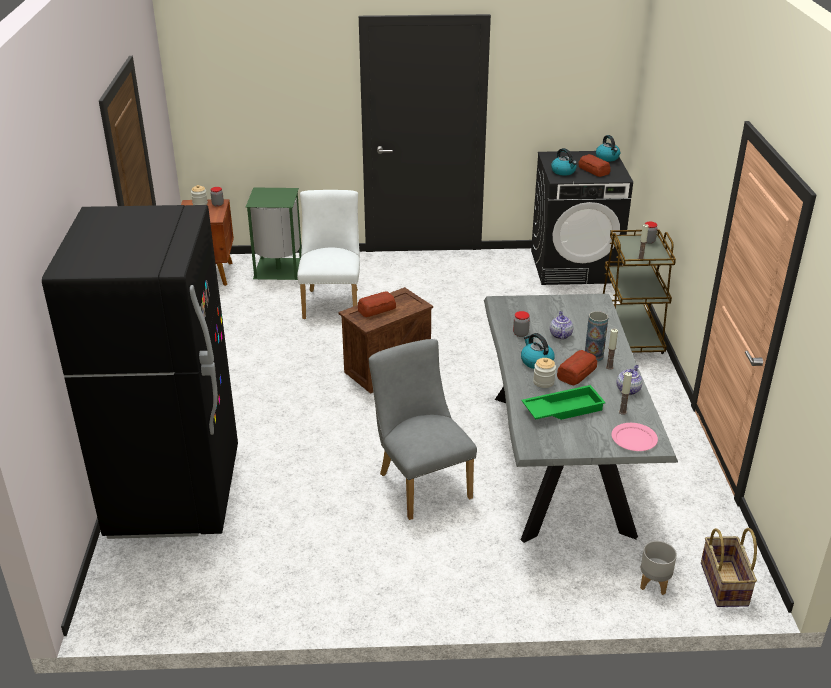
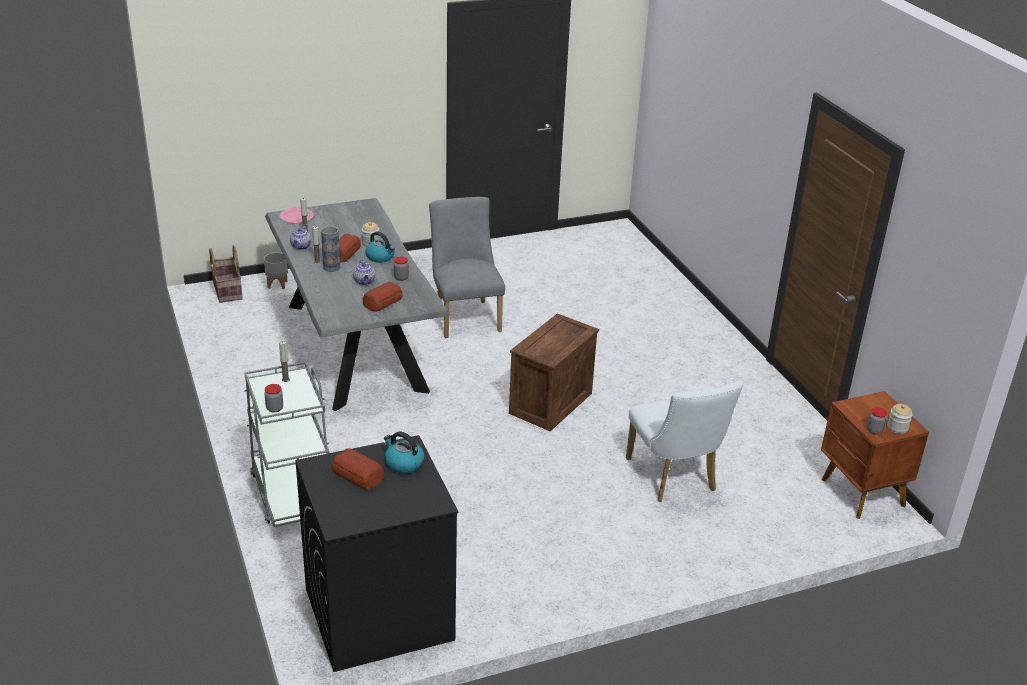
camera: 160 degrees right, 0 degrees up
(175, 493) = (642, 283): black fridge -> none
(279, 268) = (787, 521): green trash can -> none
(377, 309) = (563, 337): bread -> bread (382, 302)
(421, 482) = (465, 316): grey chair -> grey chair turned 150 degrees counterclockwise
(562, 408) = (352, 228): green tray -> none
(607, 158) = (338, 513): kettle -> none
(629, 336) = (292, 494): brown cart -> grey cart

